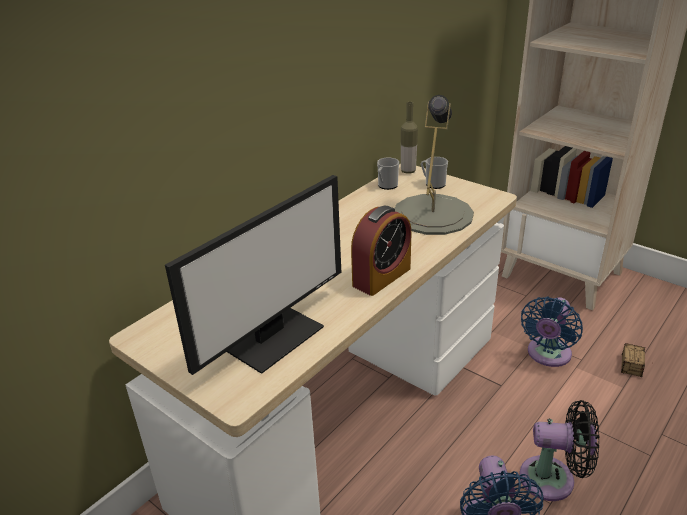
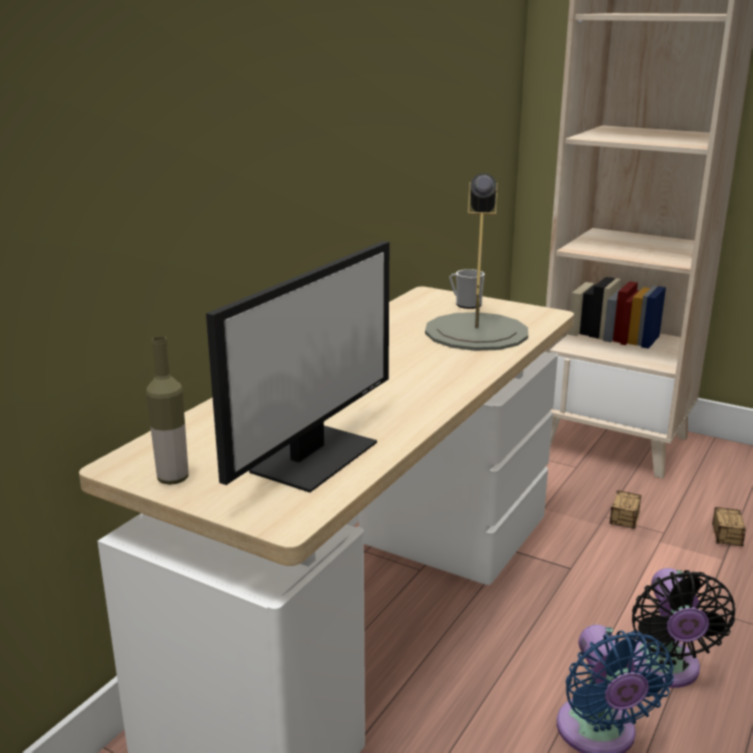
camera: 10 degrees left, 10 degrees down
(381, 277) = (434, 392): alarm clock -> none
(386, 186) = (406, 308): mug -> none
(408, 171) = (429, 293): bottle -> bottle (173, 479)
(547, 355) = (620, 531): blue fan -> storage box
(553, 479) = (664, 669): black fan -> black fan turned 90 degrees clockwise

